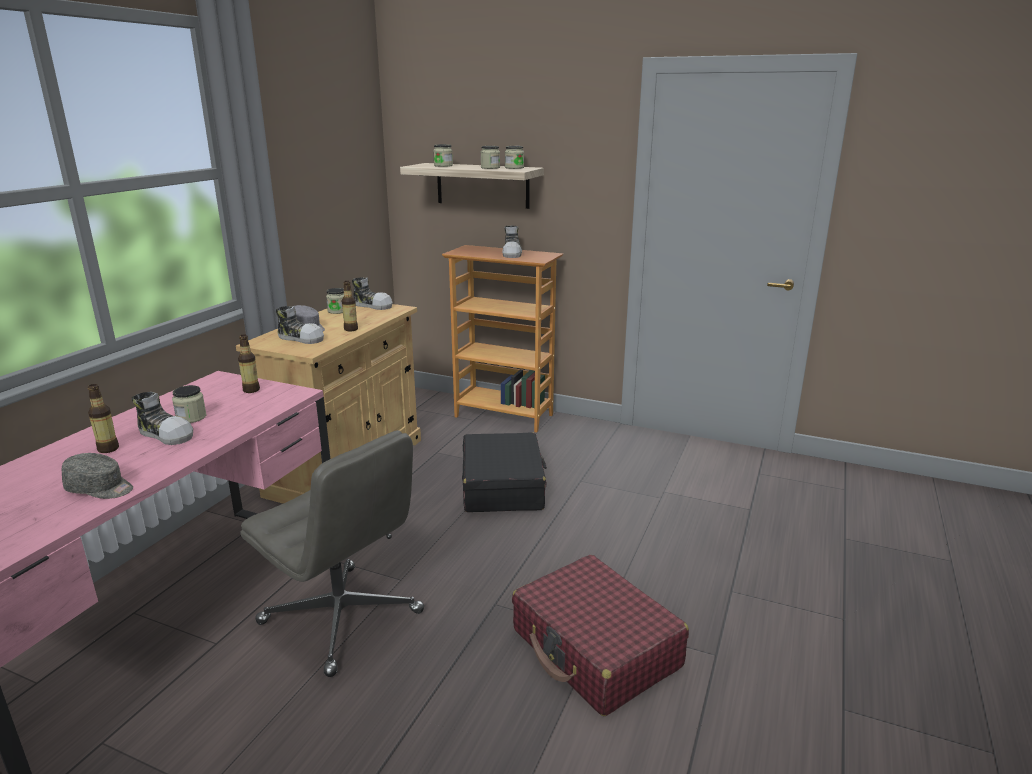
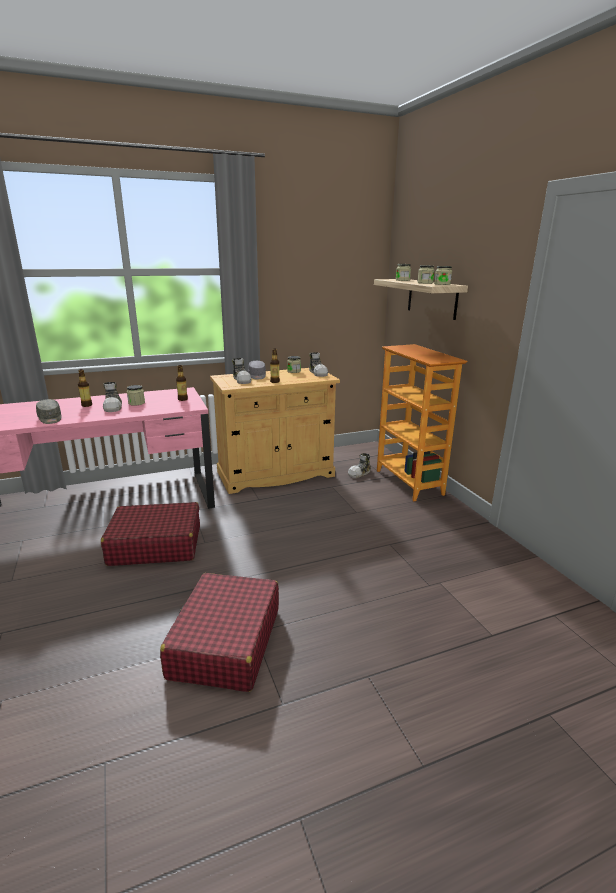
camera: 45 degrees right, 0 degrees up
(343, 618) = (155, 545): grey office chair -> red suitcase
(502, 486) = (336, 523): black suitcase -> none
(512, 253) = (428, 354): shoe -> shoe (360, 473)

